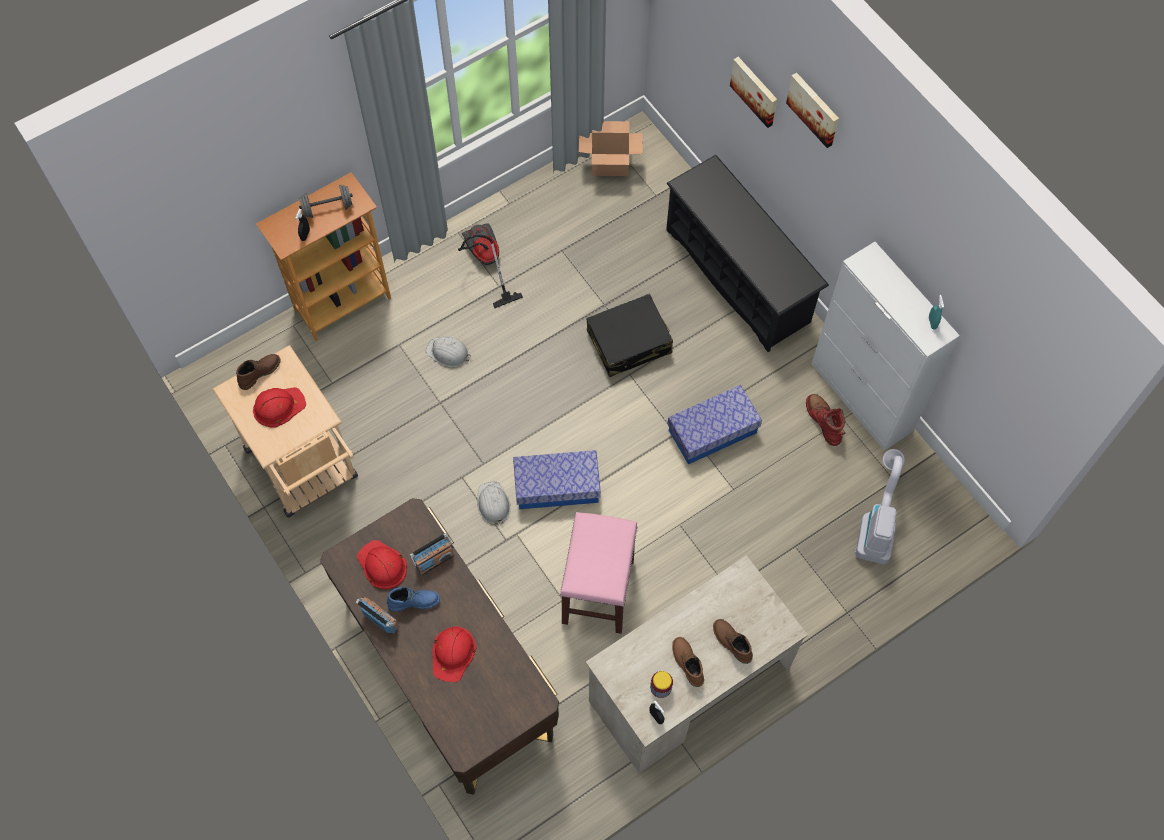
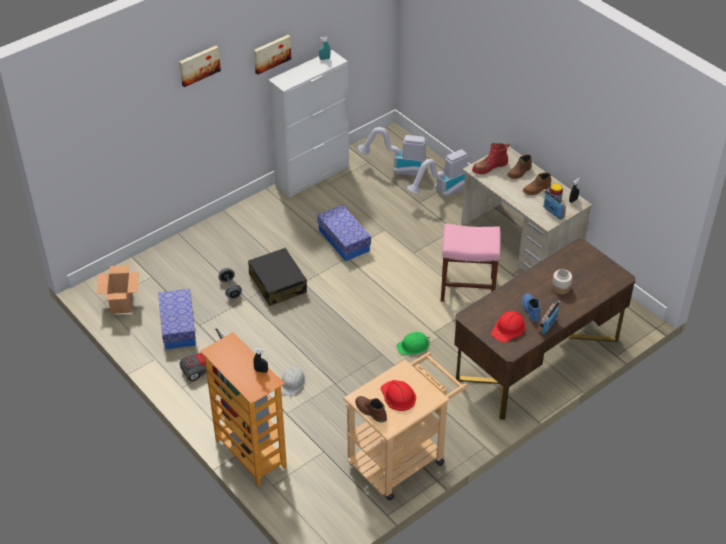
camera: 95 degrees left, 20 degrees down
(327, 208) = (235, 360): grey dumbbell -> grey dumbbell (230, 289)
(434, 561) = (499, 302): radio -> radio (553, 212)
(453, 653) = (560, 287): red hard hat -> jar
(493, 504) = (413, 346): white hard hat -> green hard hat
(557, 486) = (394, 314): storage box -> storage box (178, 326)
(738, 276) = (221, 232): black shoe rack -> none
(755, 91) = (156, 120): picture -> picture (271, 53)
(817, 582) = (441, 192): none -> vacuum cleaner
(823, 421) = (331, 191): red boot -> red boot (489, 167)

